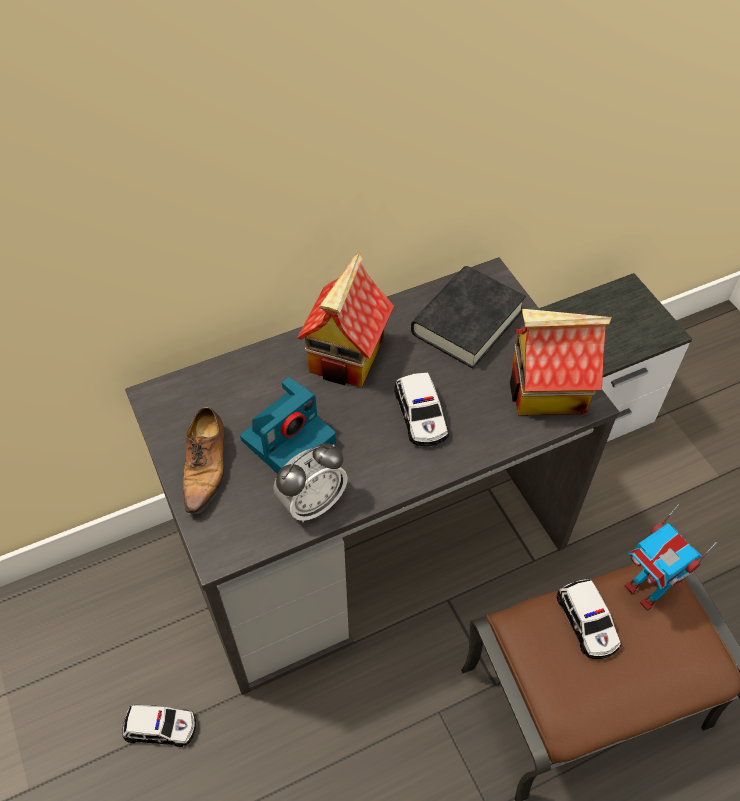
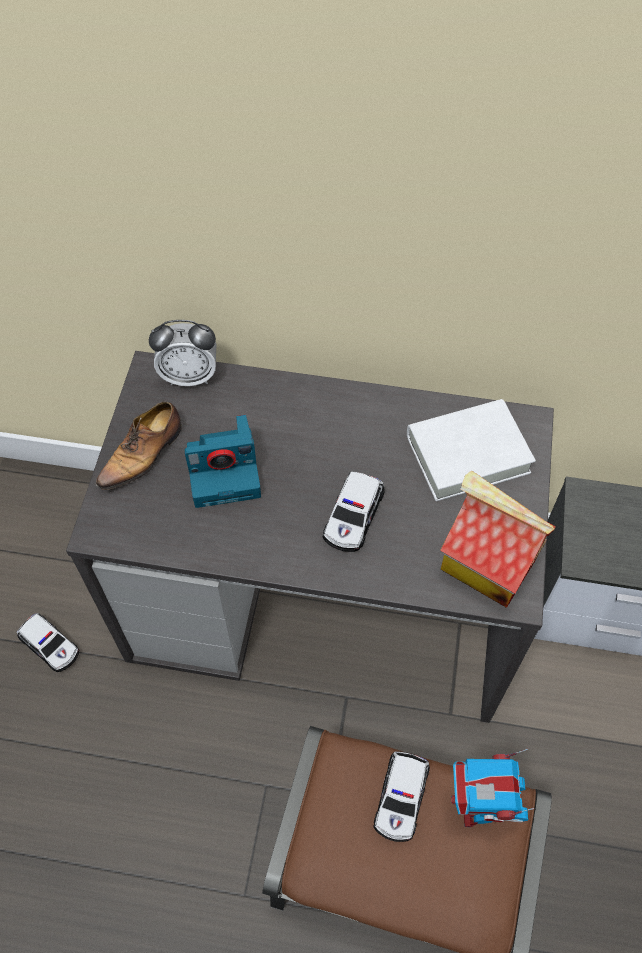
camera: 35 degrees right, 5 degrees up
(312, 503) = (200, 537): alarm clock -> alarm clock (189, 376)
(347, 357) = (333, 426): toy house -> none
(467, 322) = (467, 454): black book -> white book

